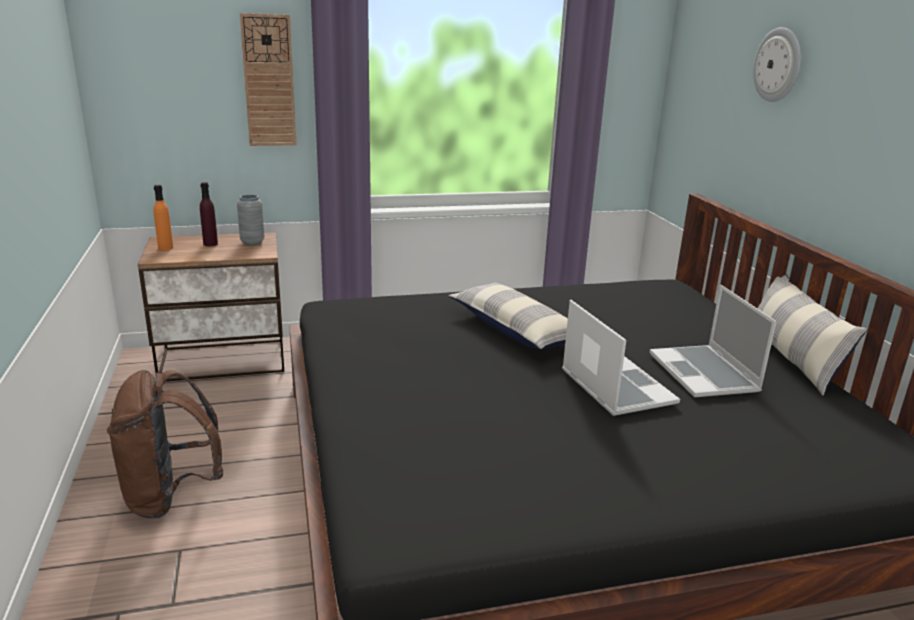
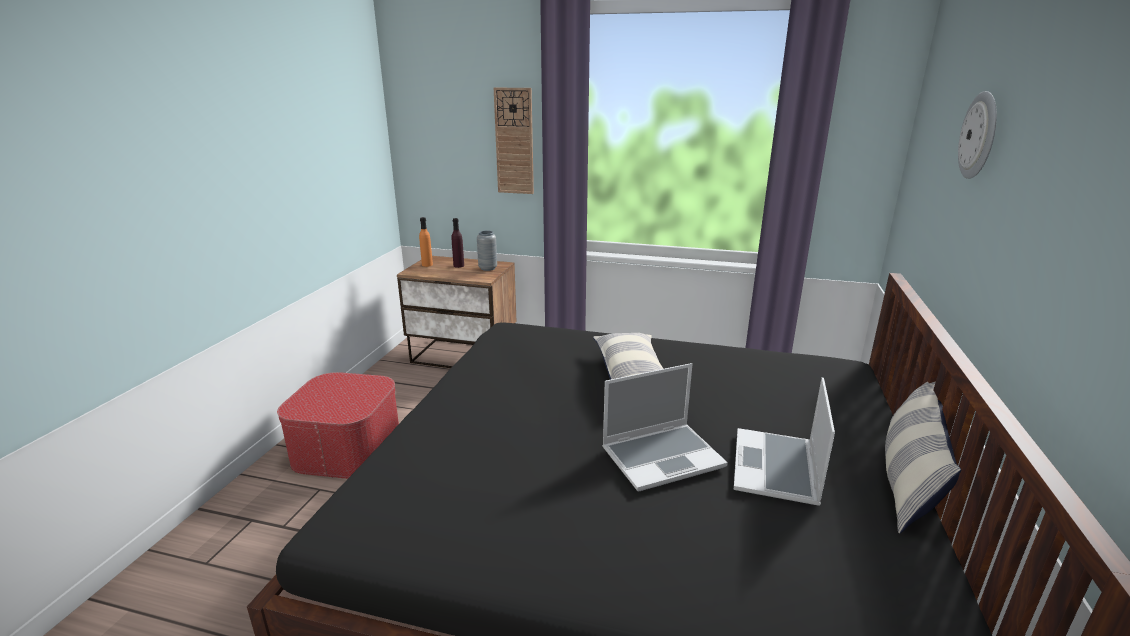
camera: 30 degrees right, 0 degrees up
(170, 496) = (347, 448): brown backpack -> ottoman
(615, 387) = (663, 457): laptop -> laptop turned 60 degrees clockwise

